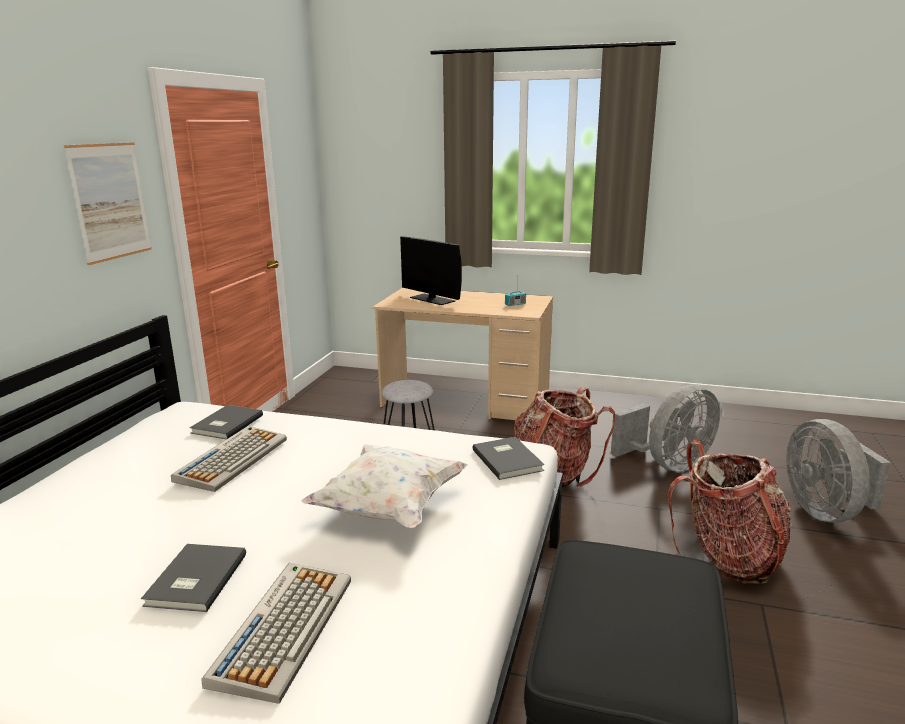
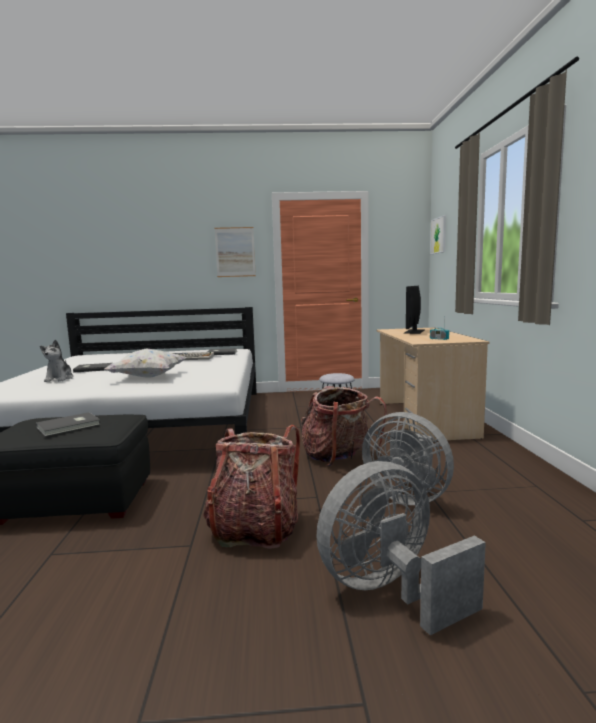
camera: 70 degrees right, 10 degrees down
(284, 628) = (59, 379): keyboard -> plush toy
(354, 157) = (439, 235): none -> picture
(508, 459) = (206, 384): grey book -> grey book (70, 426)

